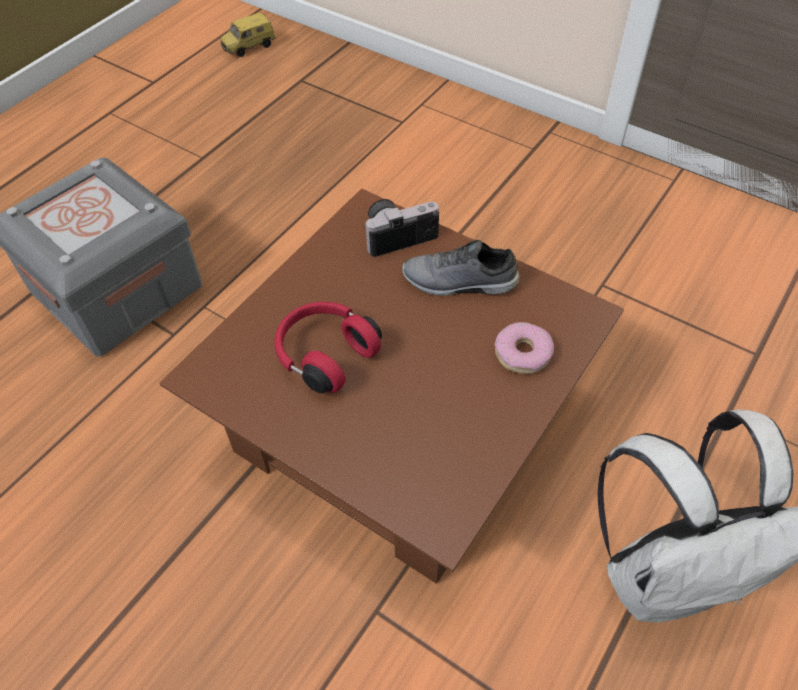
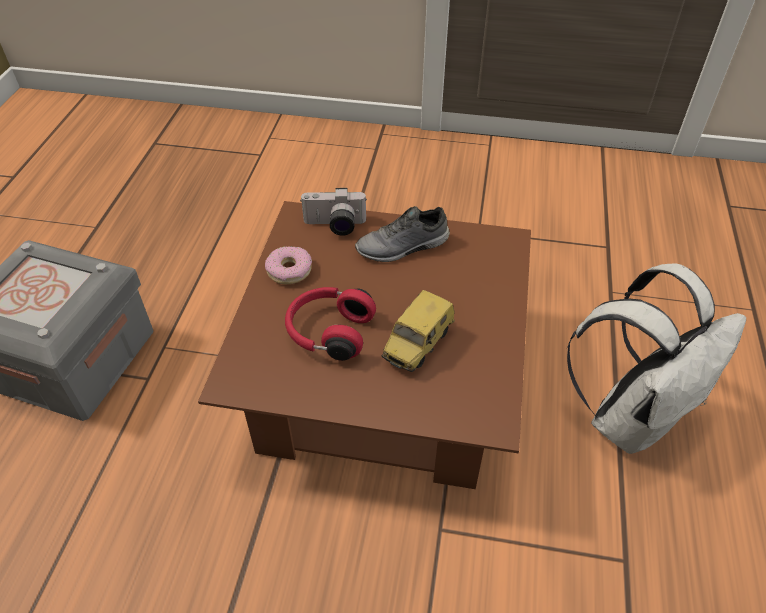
camera: 25 degrees left, 5 degrees down
(250, 48) = (93, 128): toy car -> toy car (419, 346)
(398, 234) = (334, 226): camera -> camera turned 135 degrees counterclockwise
(522, 353) = (479, 282): donut -> donut (289, 270)

